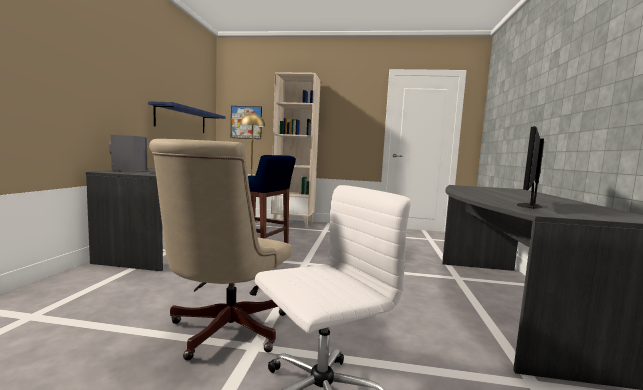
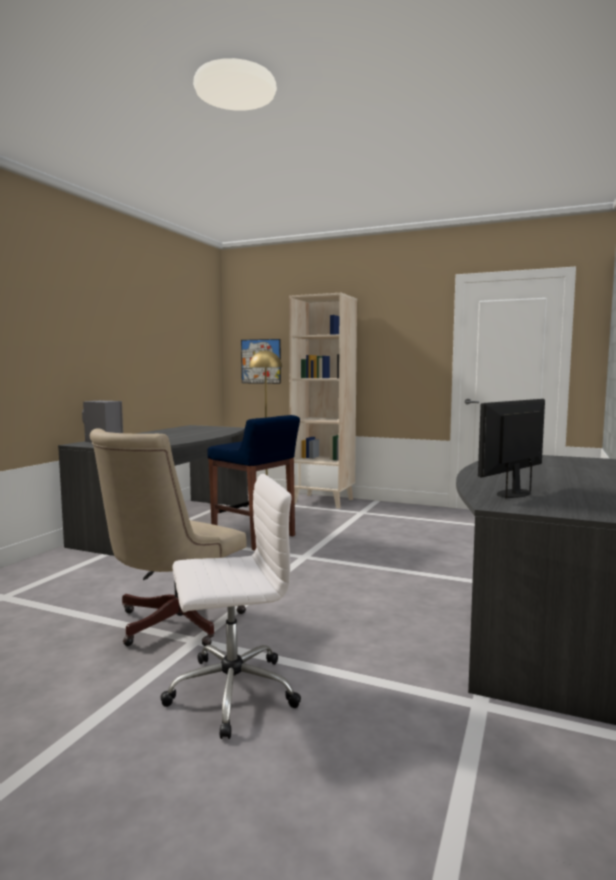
camera: 15 degrees right, 0 degrees up
(182, 119) = (173, 368): blue shelf -> none

